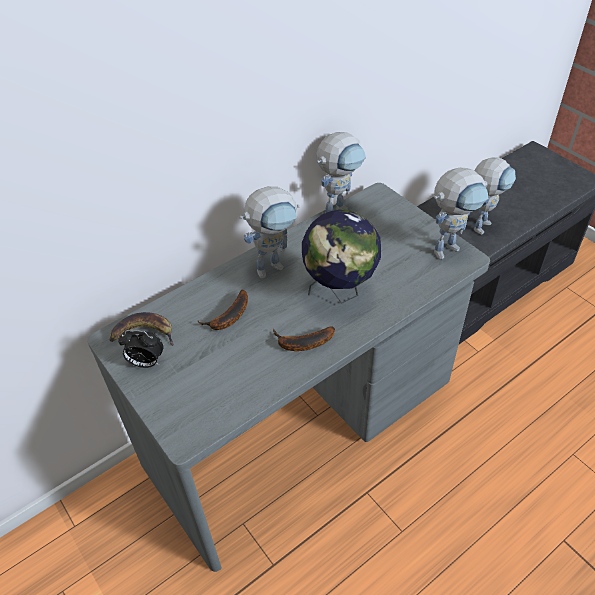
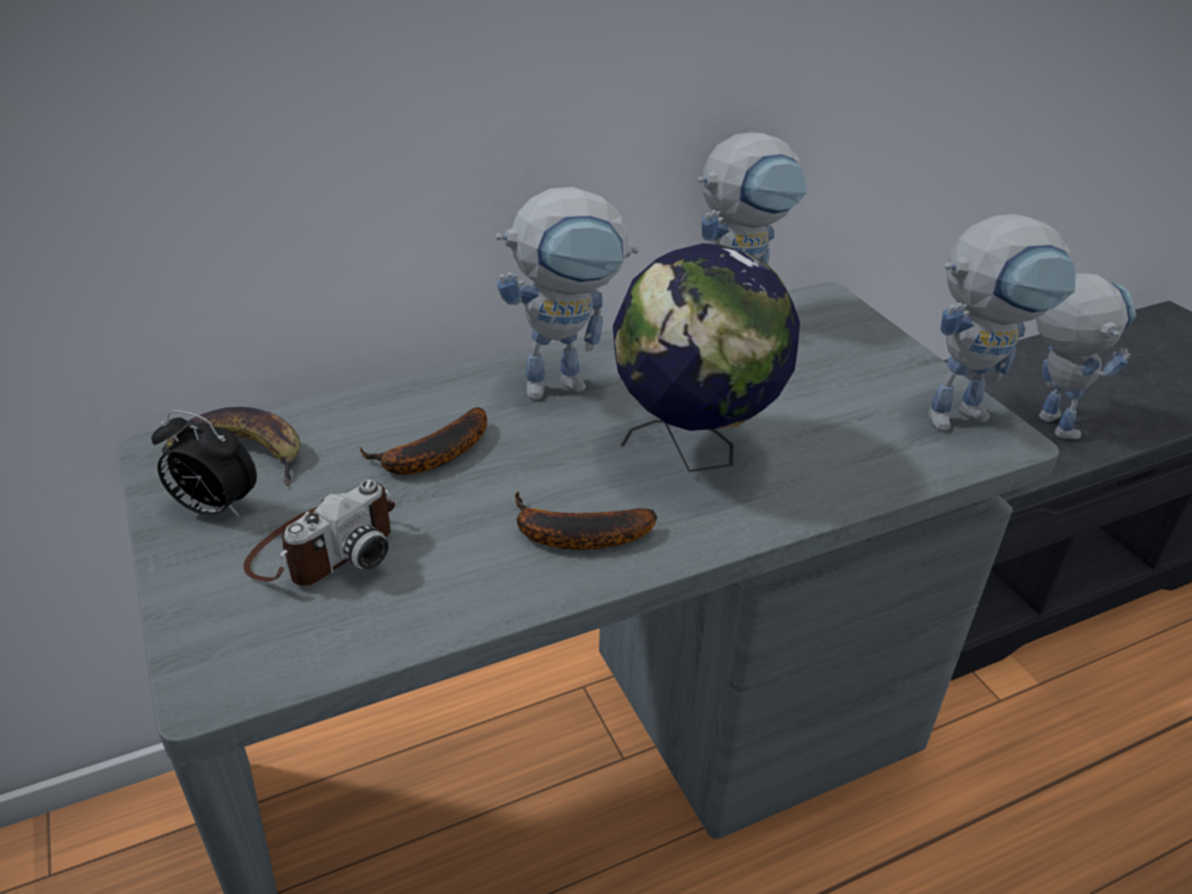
camera: 10 degrees right, 10 degrees down
(201, 371) = (324, 548): none -> camera
(482, 223) = (1046, 419): toy robot -> toy robot turned 60 degrees counterclockwise

